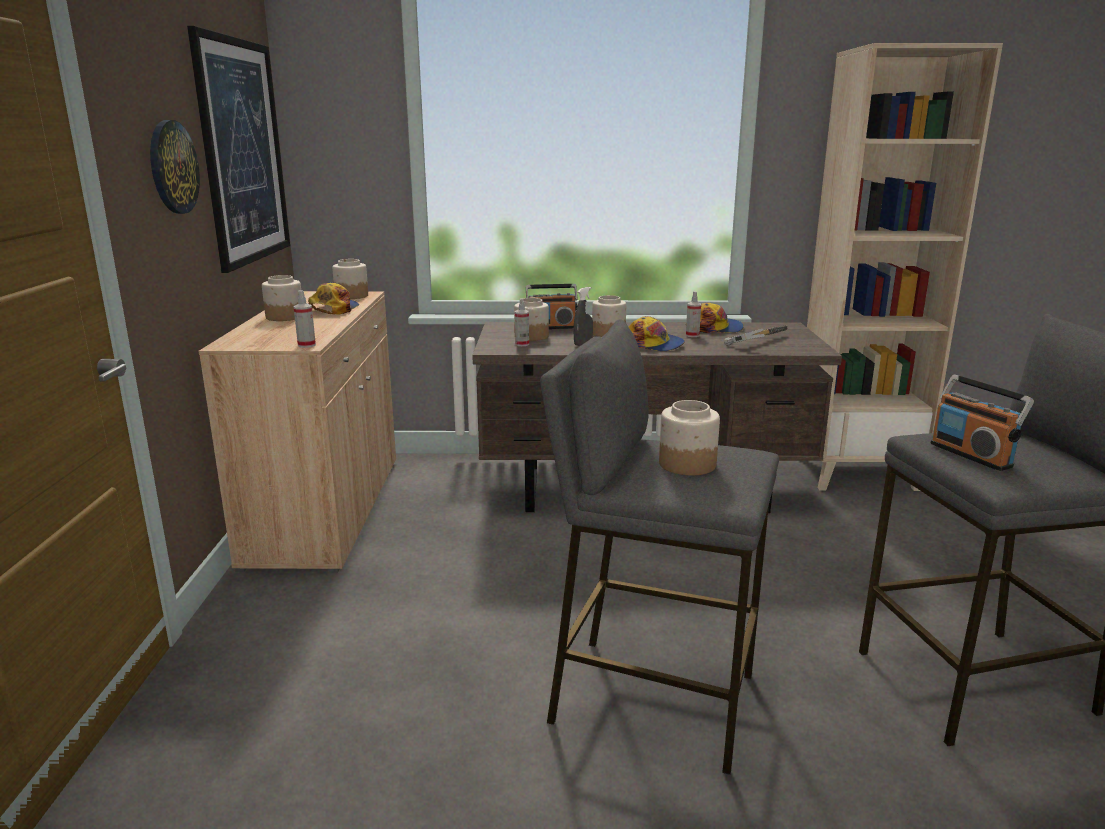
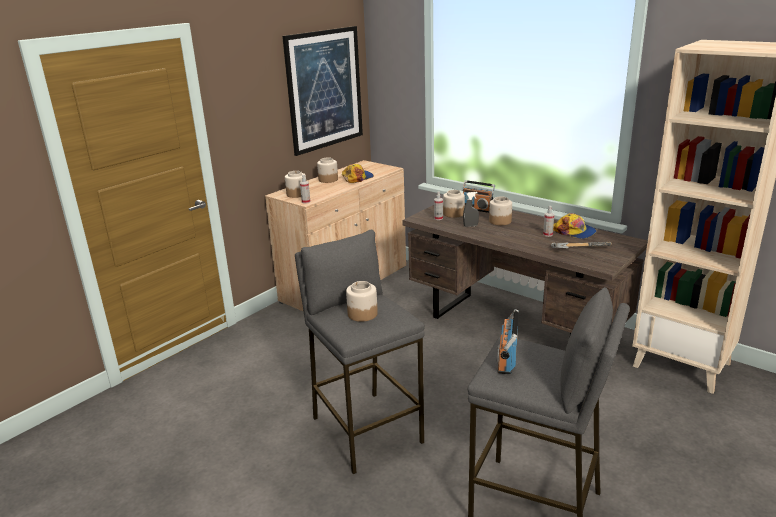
camera: 40 degrees right, 5 degrees up
(172, 167) = (260, 108): wall clock -> none
(351, 296) = (381, 169): jar -> jar (297, 194)
(652, 345) = (508, 236): cap -> none

